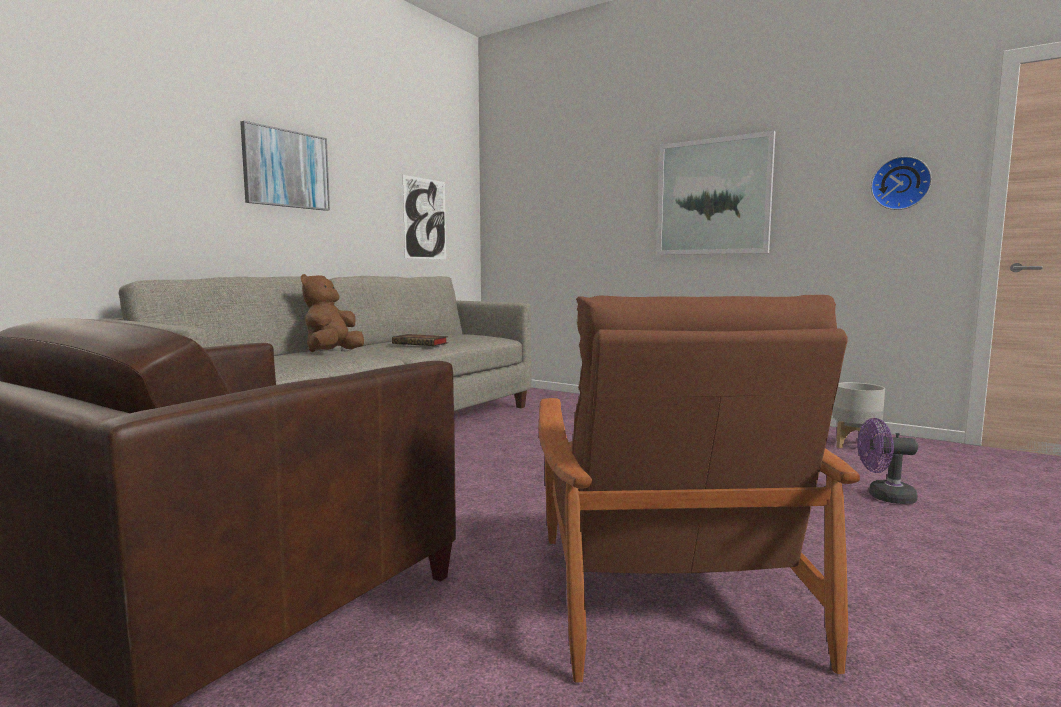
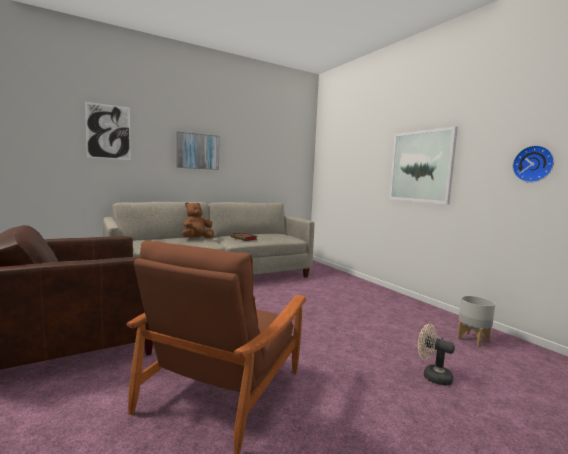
camera: 25 degrees right, 0 degrees up
(425, 219) = (276, 172): picture -> picture (108, 132)
(884, 497) = (432, 376): purple fan -> beige fan

